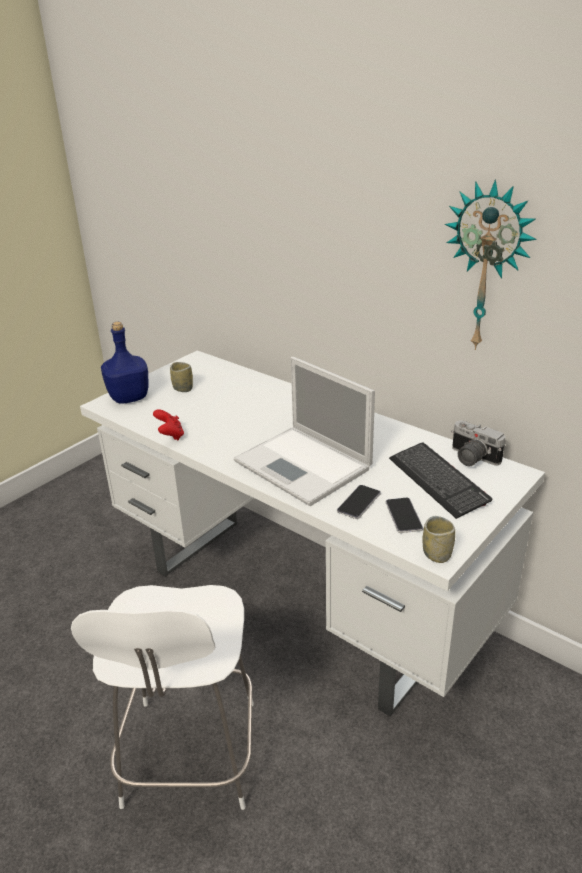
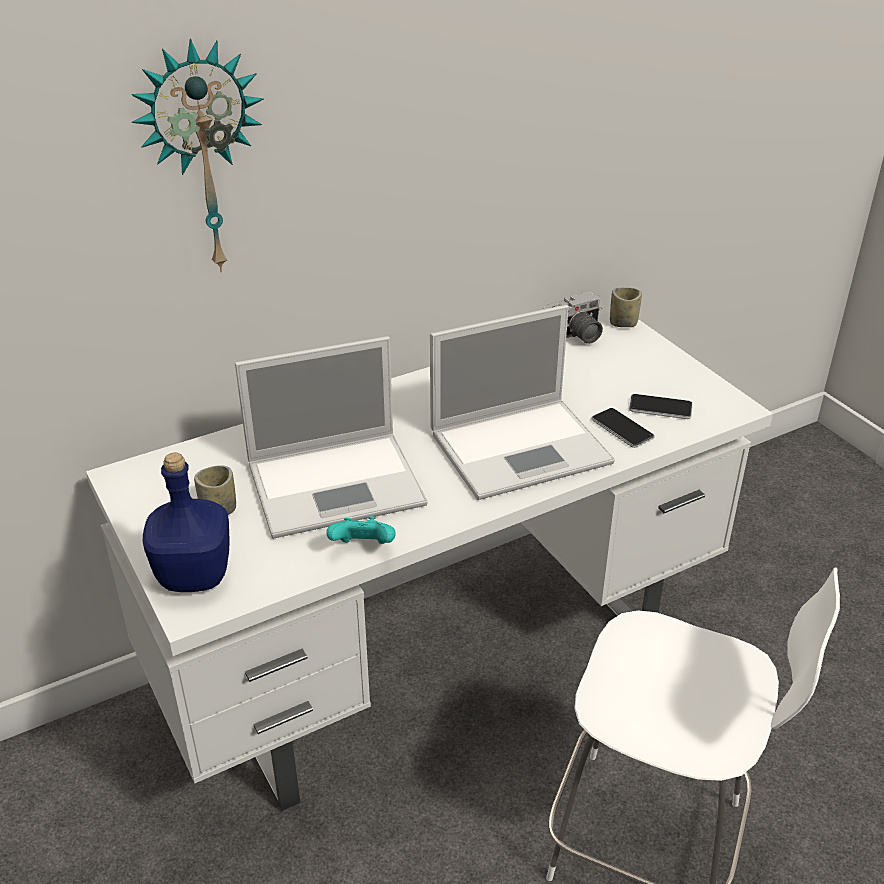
camera: 70 degrees left, 5 degrees up
(170, 435) = (363, 548): red game controller -> turquoise game controller
(225, 414) = (339, 483): none -> laptop
(437, 554) = (732, 407): cup -> cup (623, 323)
(438, 481) = (607, 369): keyboard -> none
(488, 268) = (546, 120): wall clock -> wall clock (203, 159)

